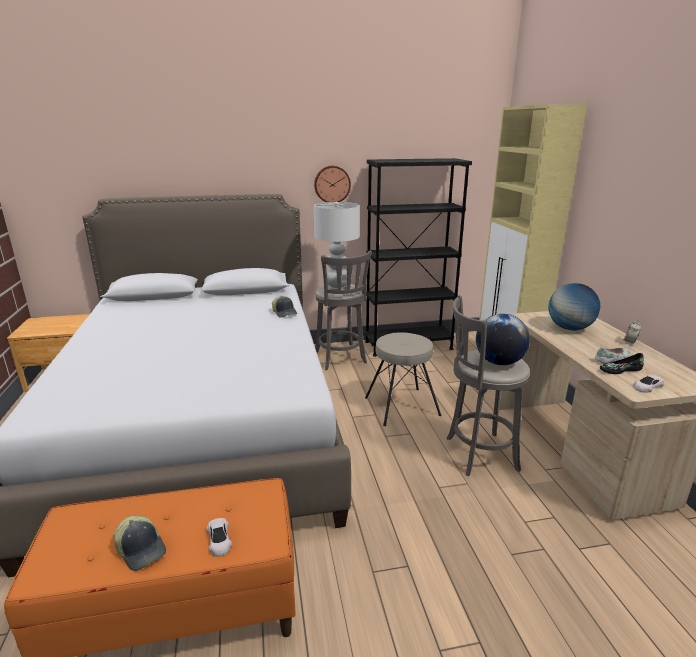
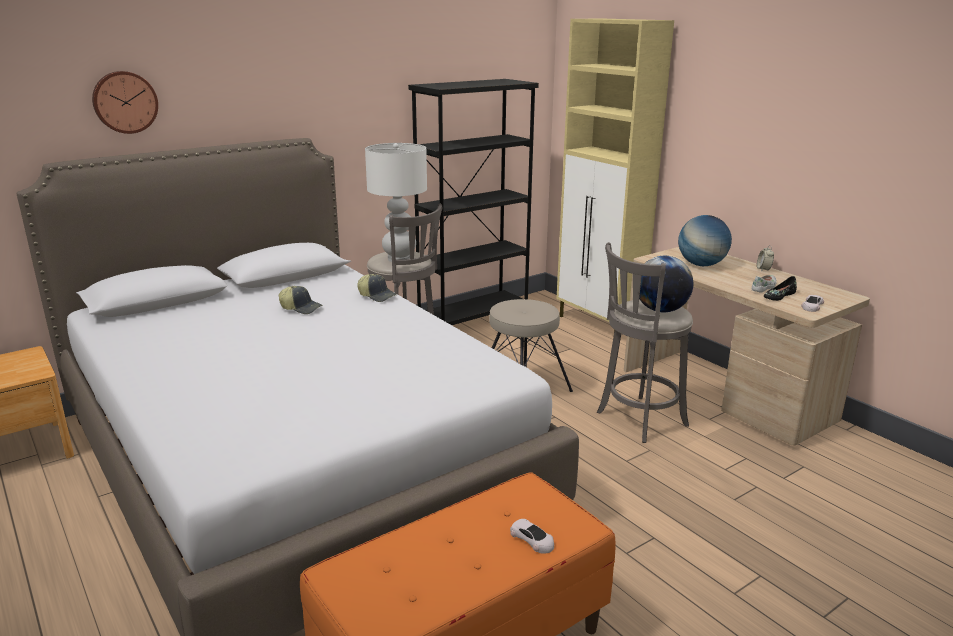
camera: 25 degrees left, 0 degrees up
(142, 549) = (462, 572): cap -> cap (301, 308)
(332, 184) = (367, 120): wall clock -> wall clock (125, 102)

